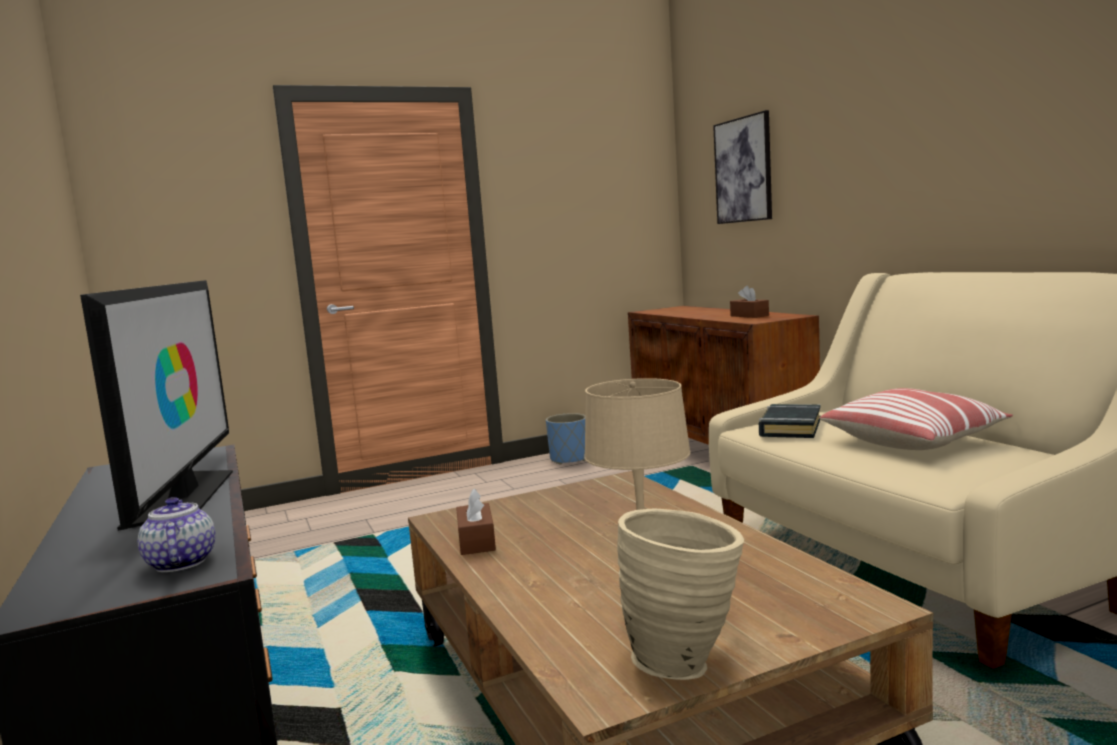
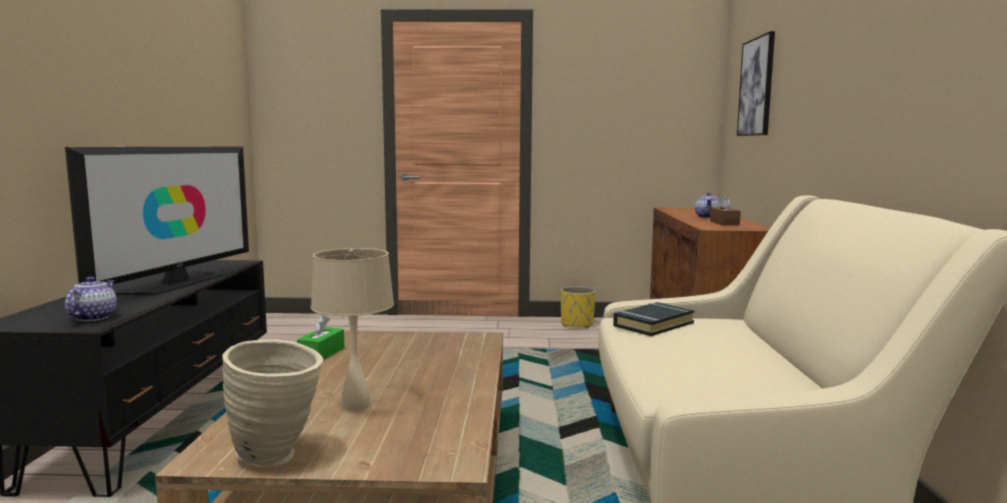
camera: 25 degrees right, 0 degrees up
(476, 541) = (321, 353): brown tissue box -> green tissue box
(569, 459) = (577, 324): blue planter -> yellow planter
(714, 313) = (708, 217): none -> teapot
(913, 441) = (726, 356): pillow -> none

